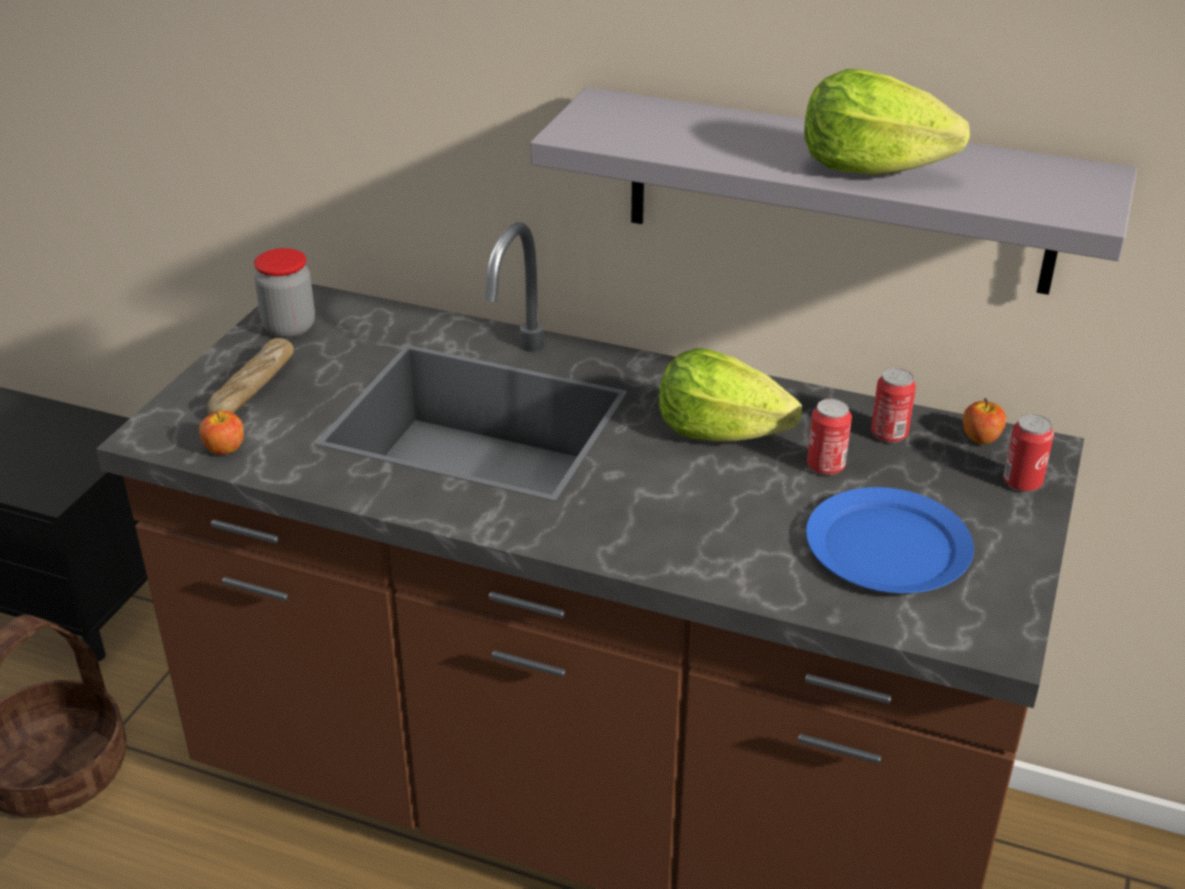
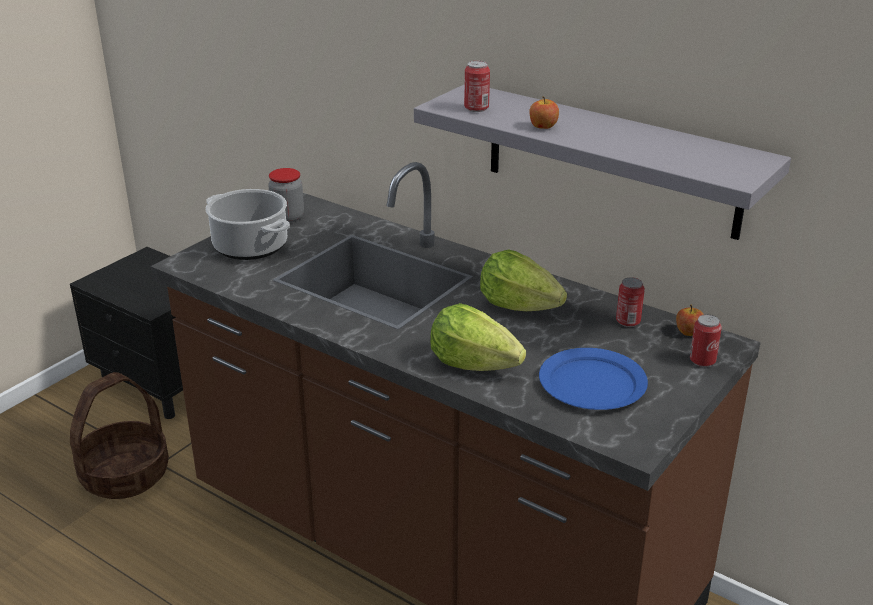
camera: 15 degrees right, 5 degrees down
(224, 449) = (220, 275): apple -> apple (543, 126)
(253, 389) = (251, 246): bread -> cooking pot
(826, 466) = (576, 333): can -> can (476, 108)
(870, 168) = (612, 141): lettuce -> lettuce (473, 364)

